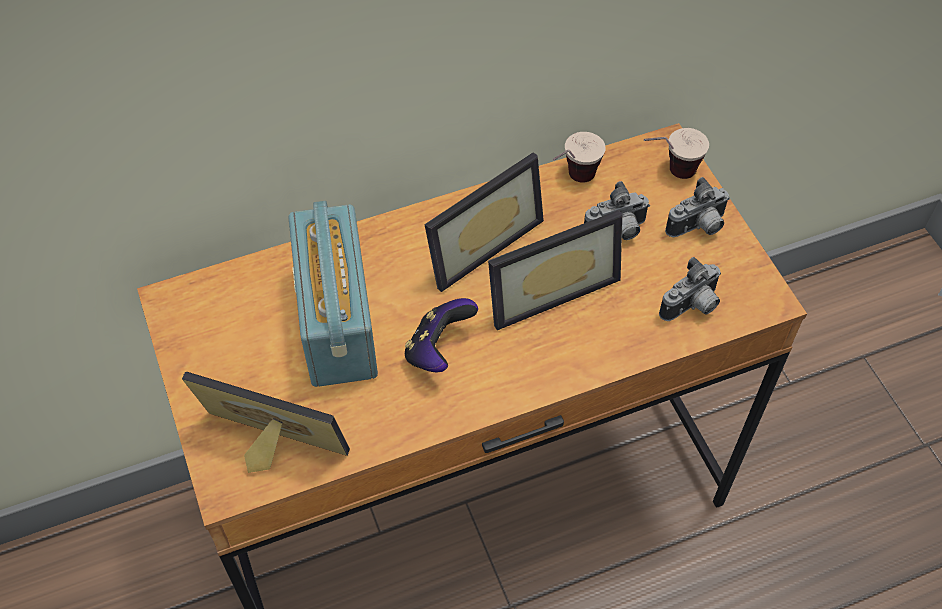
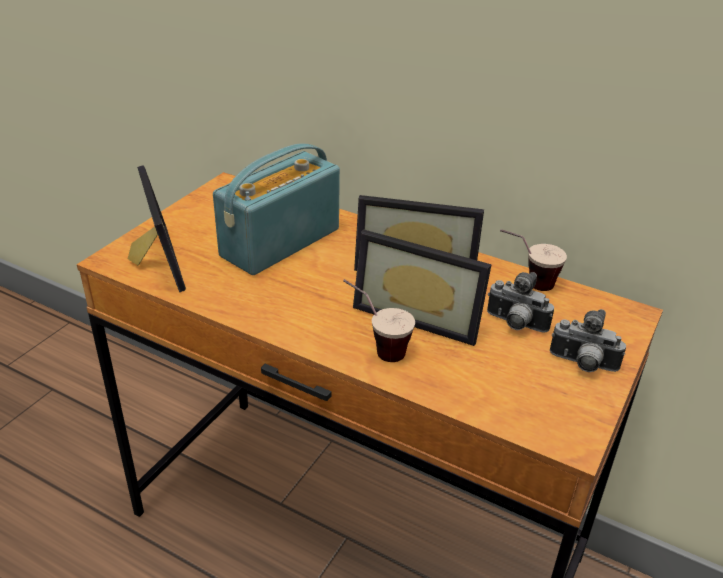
camera: 50 degrees right, 20 degrees down
(438, 350) = (305, 291): game controller -> none
(668, 174) = (607, 325): cup -> cup (375, 348)
(692, 307) = (502, 397): camera -> none

